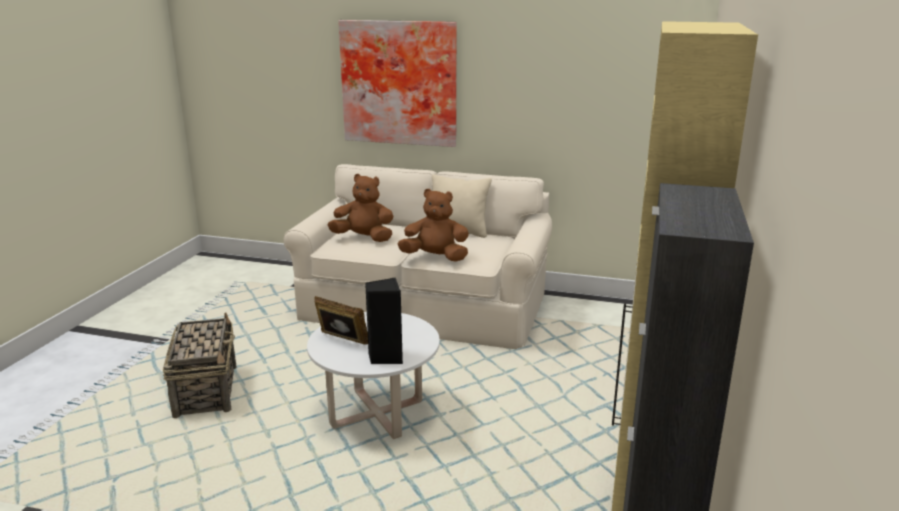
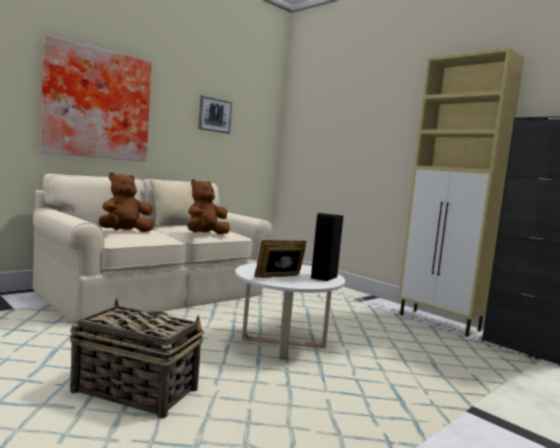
camera: 60 degrees left, 15 degrees down
(563, 76) = (215, 115): none -> picture

